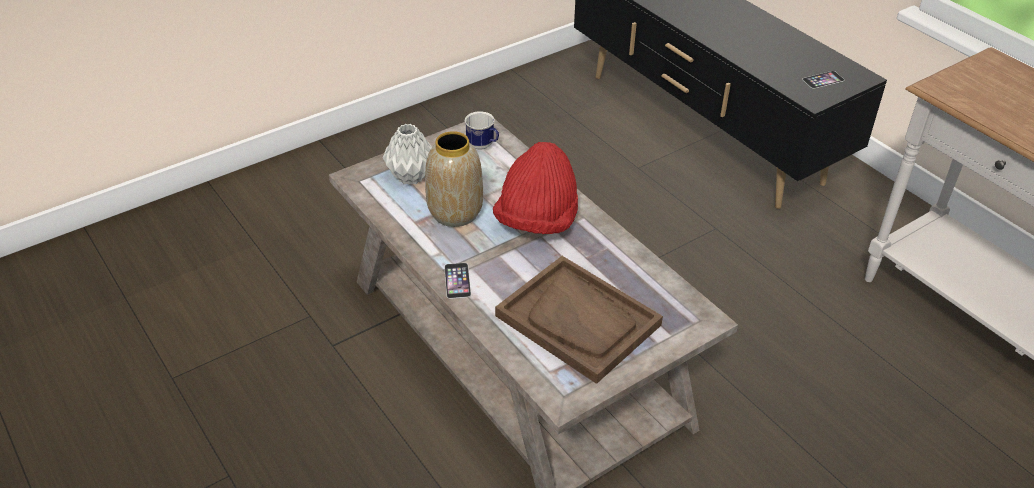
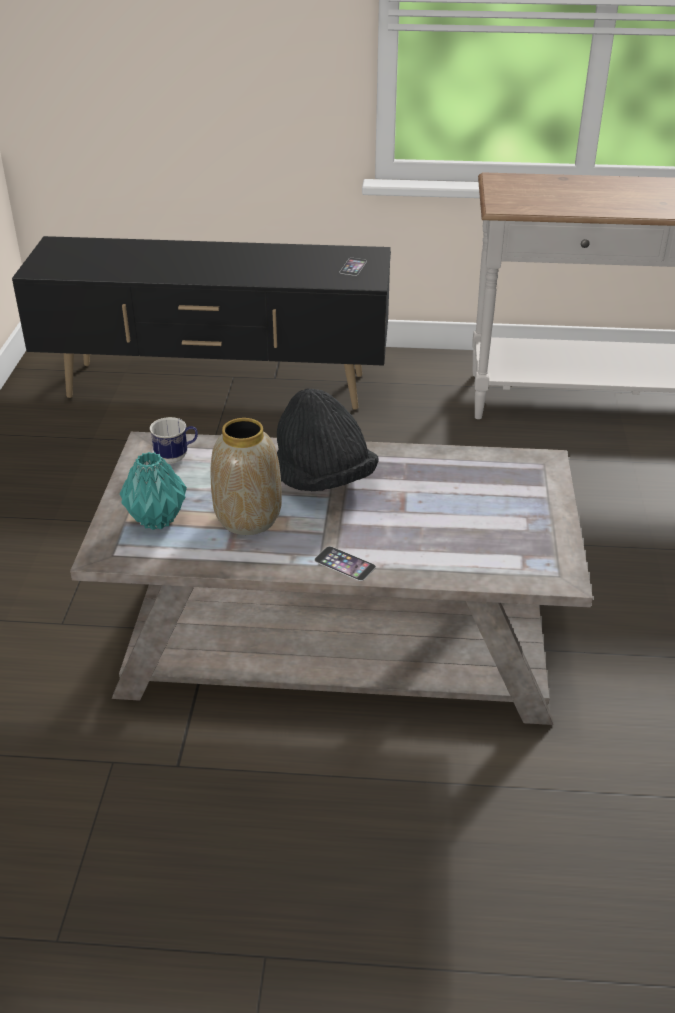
camera: 50 degrees left, 5 degrees down
(410, 177) = (157, 520): grey vase -> turquoise vase
(537, 221) = (323, 480): red hat -> black hat
(578, 320) = (477, 522): brown tray -> none

